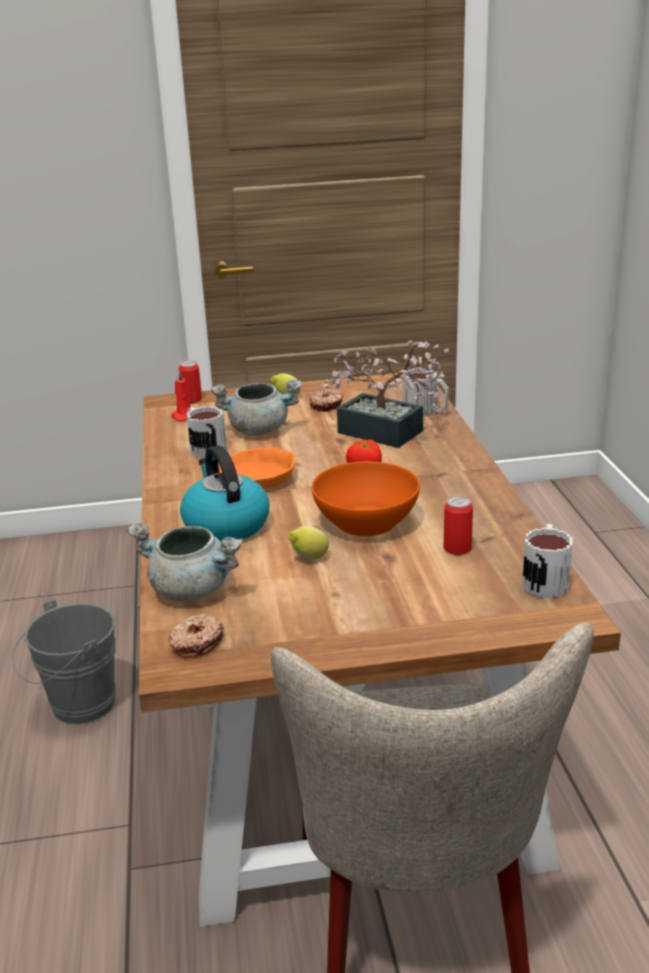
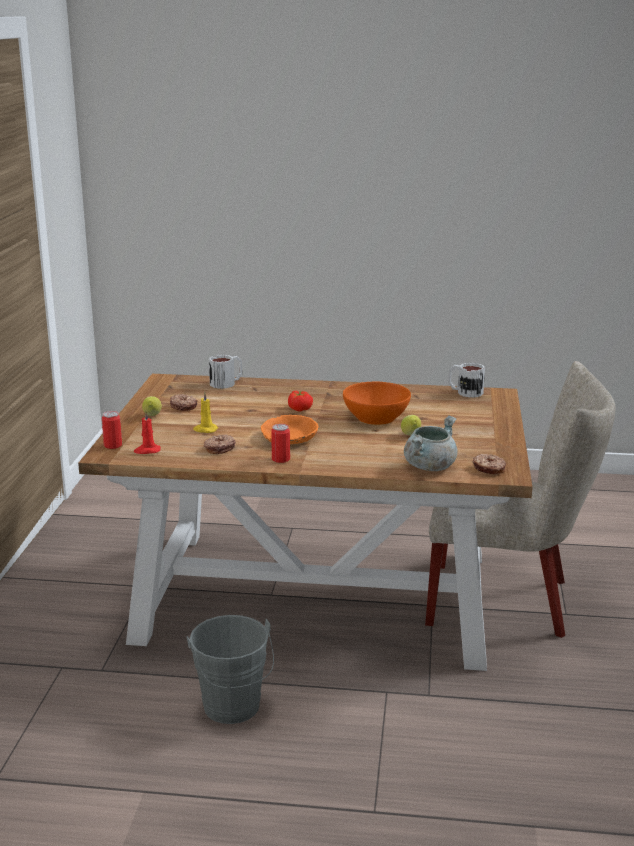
camera: 75 degrees left, 5 degrees down
(204, 447) = (219, 448): mug -> donut
(225, 525) = (352, 452): kettle -> none
(259, 430) = (205, 430): grey cooking pot -> yellow candle
(388, 434) = (255, 397): potted plant -> none
(457, 548) = (422, 403): can -> can (281, 459)

